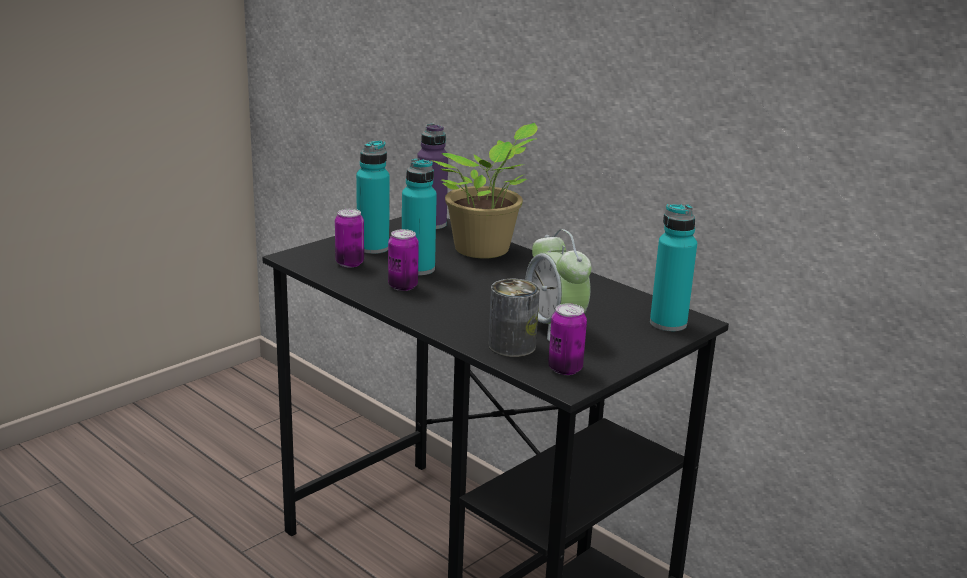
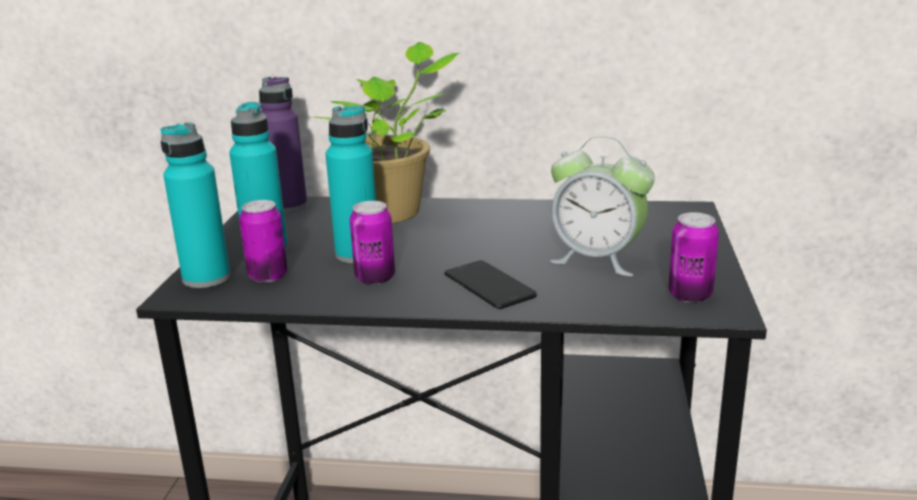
camera: 35 degrees left, 0 degrees up
(457, 315) = (489, 285): none -> phone
(512, 346) = (600, 294): can -> none
(668, 323) = (676, 219): turquoise bottle -> turquoise bottle (206, 278)

